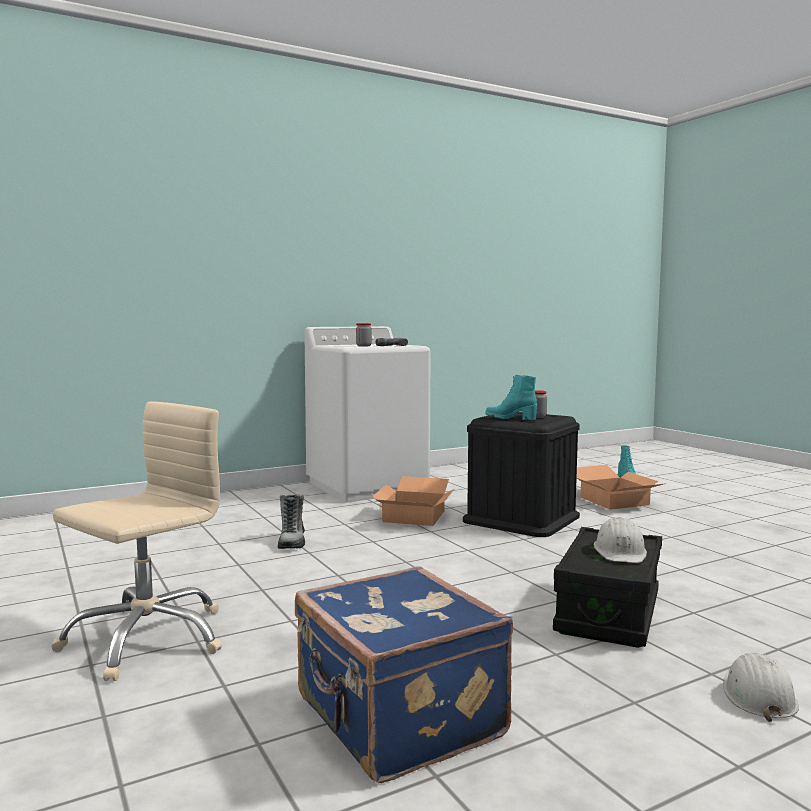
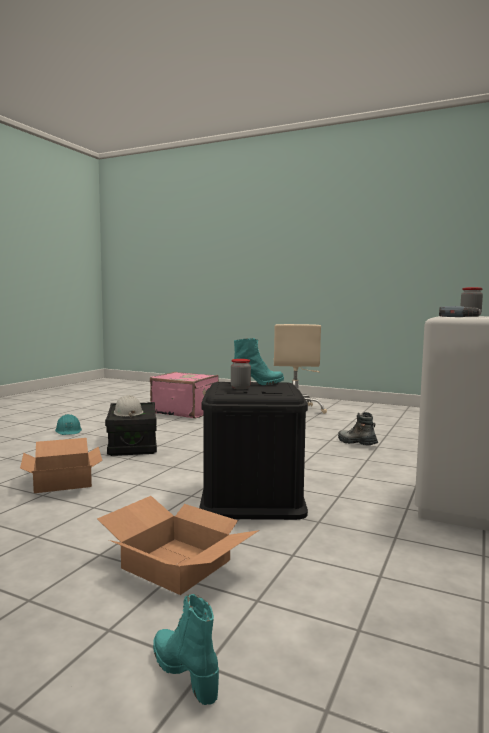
camera: 145 degrees right, 0 degrees up
(397, 719) = (185, 412): blue suitcase -> pink suitcase
(413, 516) = (342, 478): cardboard box -> cardboard box (64, 481)
(758, 696) = (68, 431): white hard hat -> turquoise hard hat

